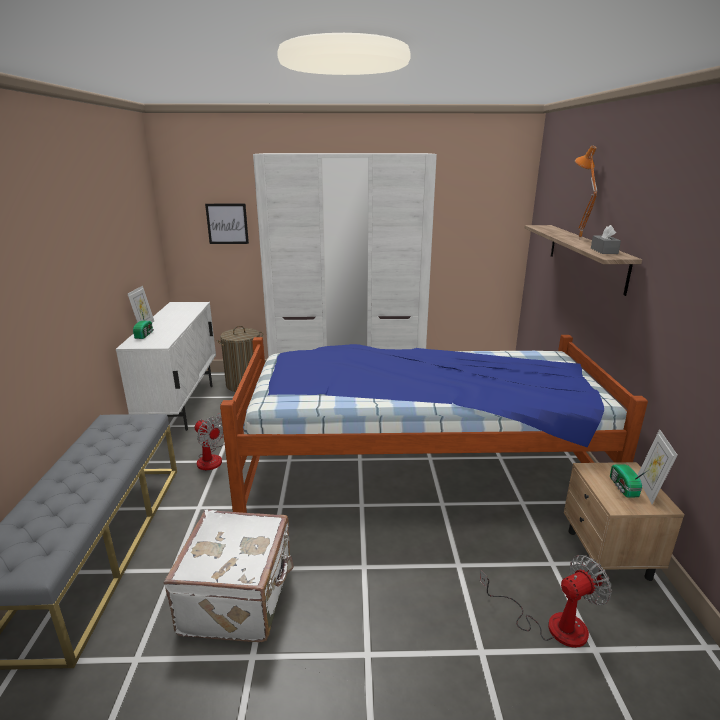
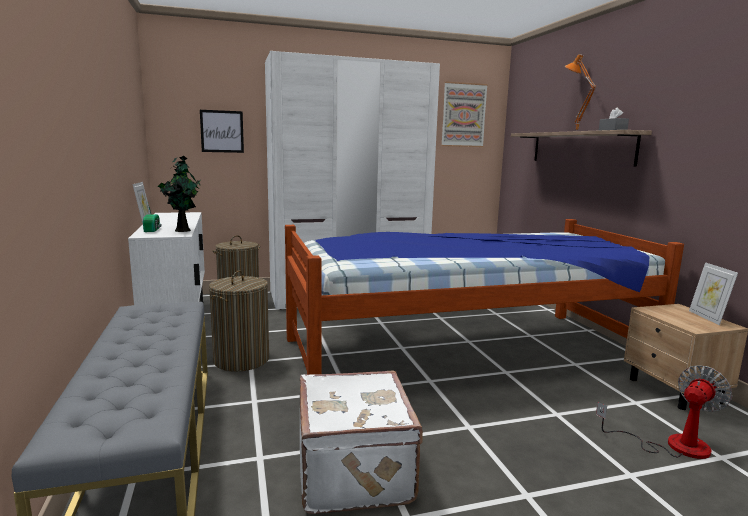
camera: 15 degrees left, 10 degrees down
(168, 336) = (182, 230): none -> potted plant
(212, 457) = (241, 359): fan -> laundry basket
(482, 197) = (463, 115): none -> picture
(623, 488) = (687, 318): radio -> none

